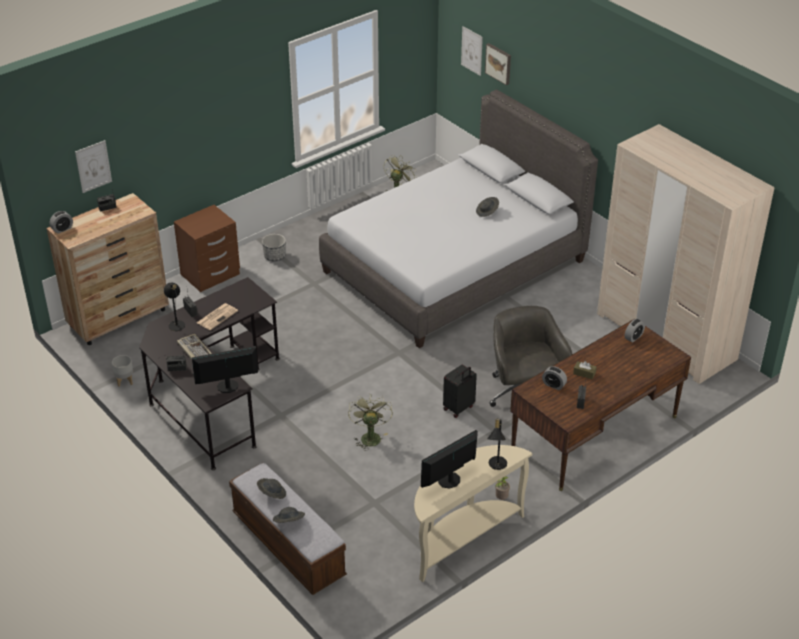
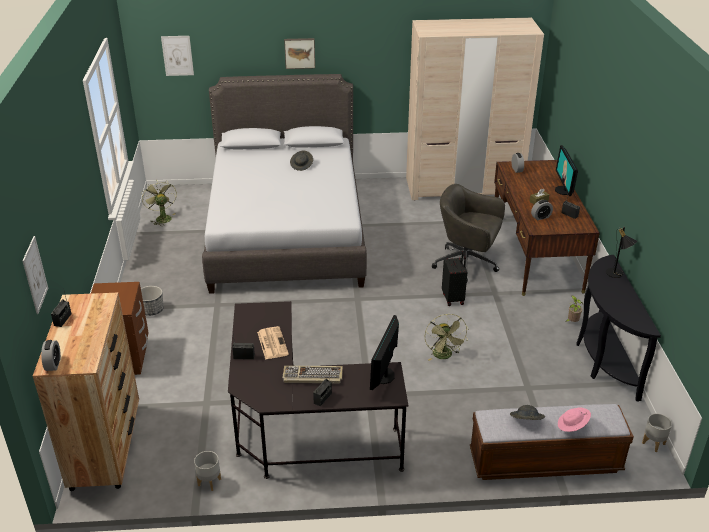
camera: 55 degrees left, 5 degrees down
(176, 323) = (251, 372): black table lamp -> none
(289, 522) = (572, 426): grey hat -> pink hat
(369, 436) = (444, 356): green fan -> green fan turned 135 degrees counterclockwise
(369, 607) = (653, 443): none -> grey planter
(449, 480) = (619, 302): monitor -> monitor (563, 190)
(462, 538) = (602, 359): beige console table -> black console table
(499, 63) = (215, 52): picture -> picture (299, 53)

